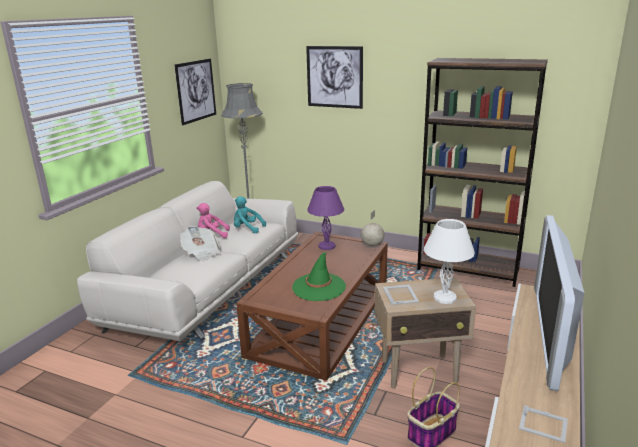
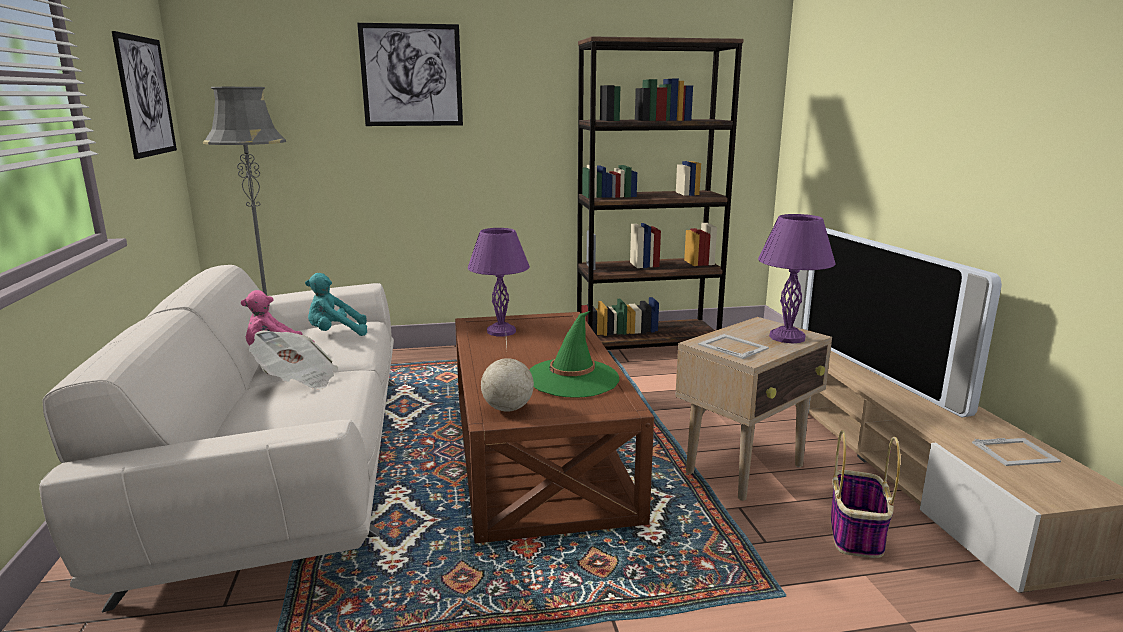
camera: 35 degrees left, 5 degrees down
(372, 245) = (565, 318): globe -> globe (507, 409)
(445, 298) = (788, 337): white table lamp -> purple table lamp

